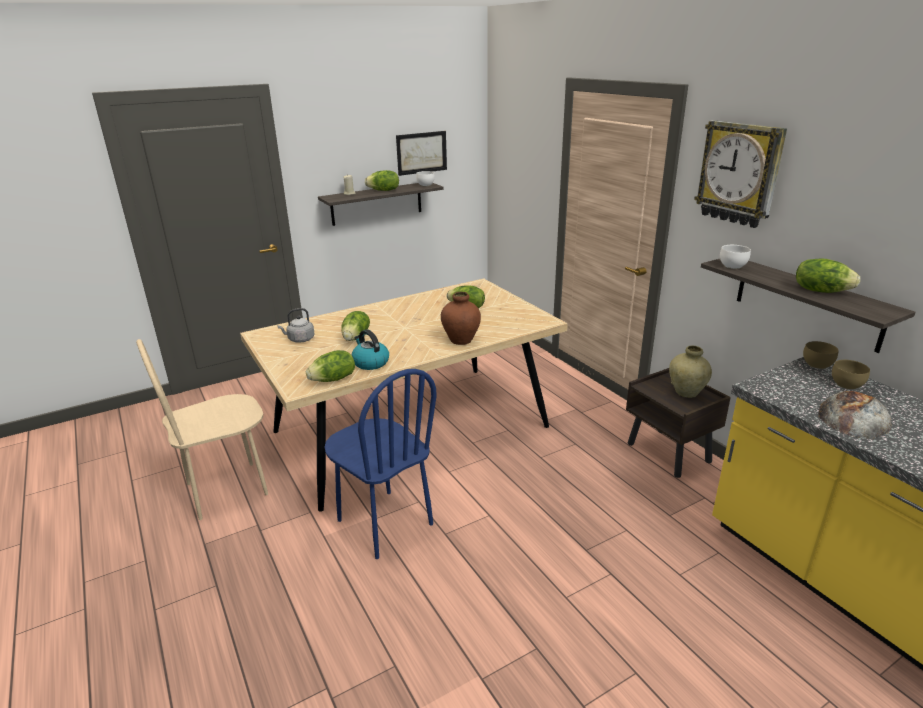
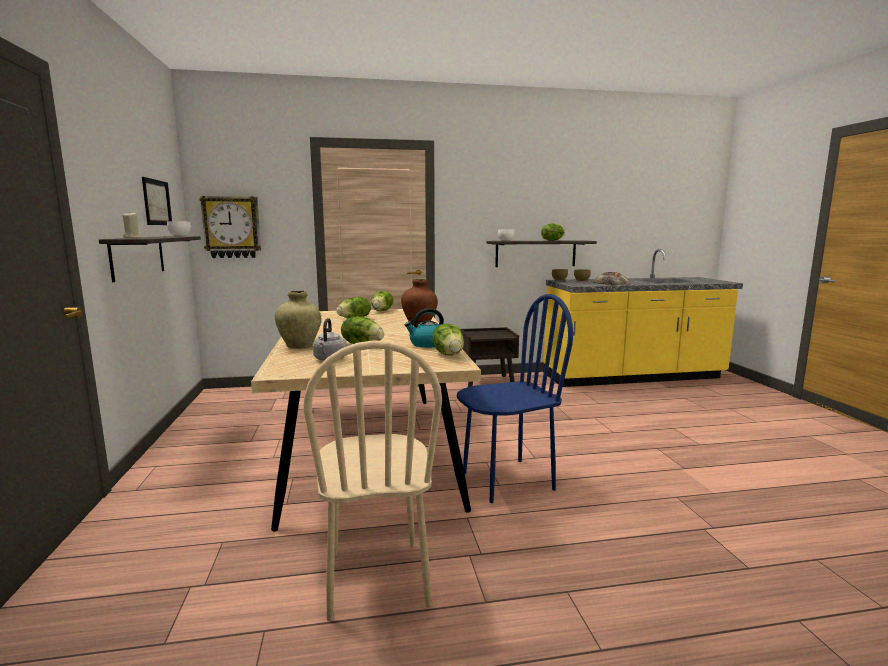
camera: 70 degrees left, 15 degrees down
(384, 190) = (158, 237): lettuce -> lettuce (382, 311)
(686, 392) = (491, 333): beige vase -> beige vase (299, 346)
(739, 173) = (482, 191): wall clock -> wall clock (232, 227)

